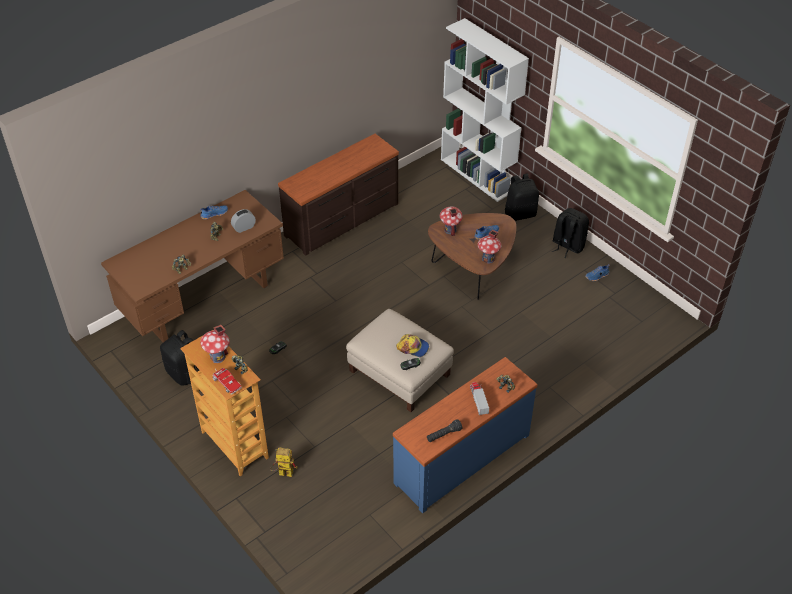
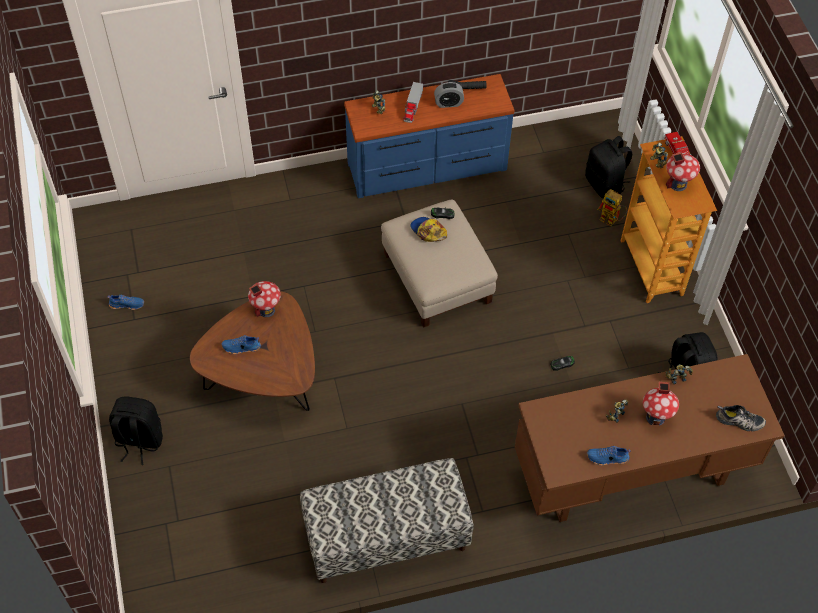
camera: 155 degrees left, 10 degrees up
(133, 259) = (739, 421): none -> shoe
(244, 227) = (574, 415): alarm clock -> alarm clock (448, 103)
(342, 220) = (386, 538): brown dresser -> bench
(450, 230) = (282, 373): toy house -> toy house (655, 417)
(477, 175) = (142, 540): white bookcase -> none
(567, 246) = (123, 362): black backpack -> black backpack (605, 184)

